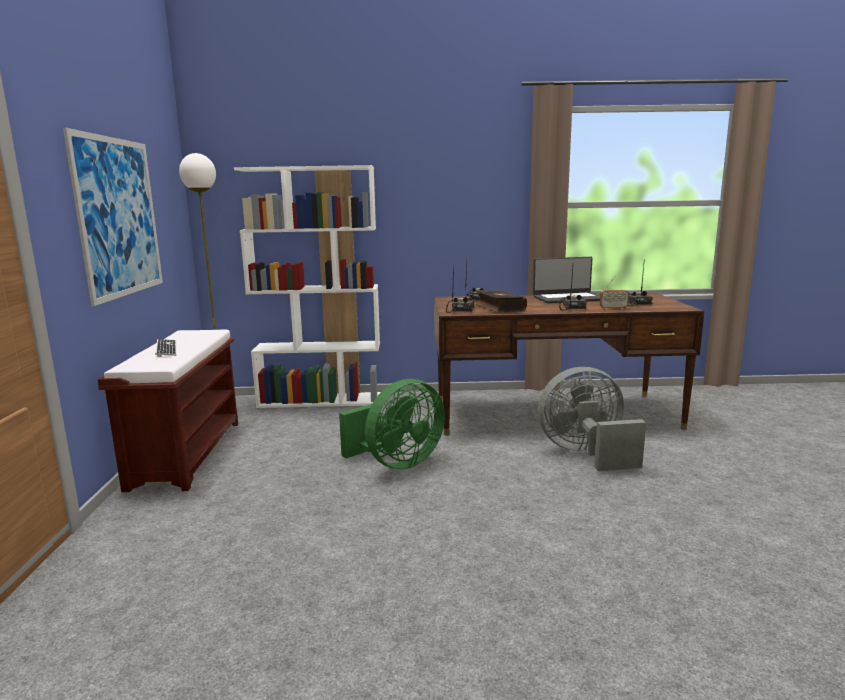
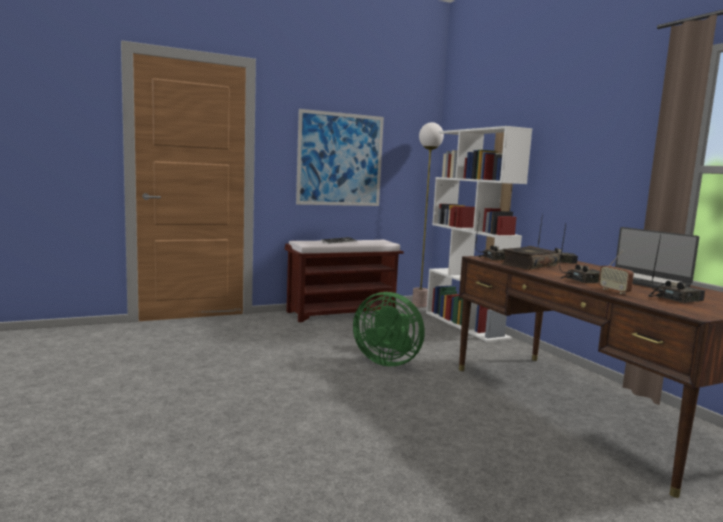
camera: 65 degrees right, 5 degrees down
(586, 453) = (499, 431): grey fan -> none

